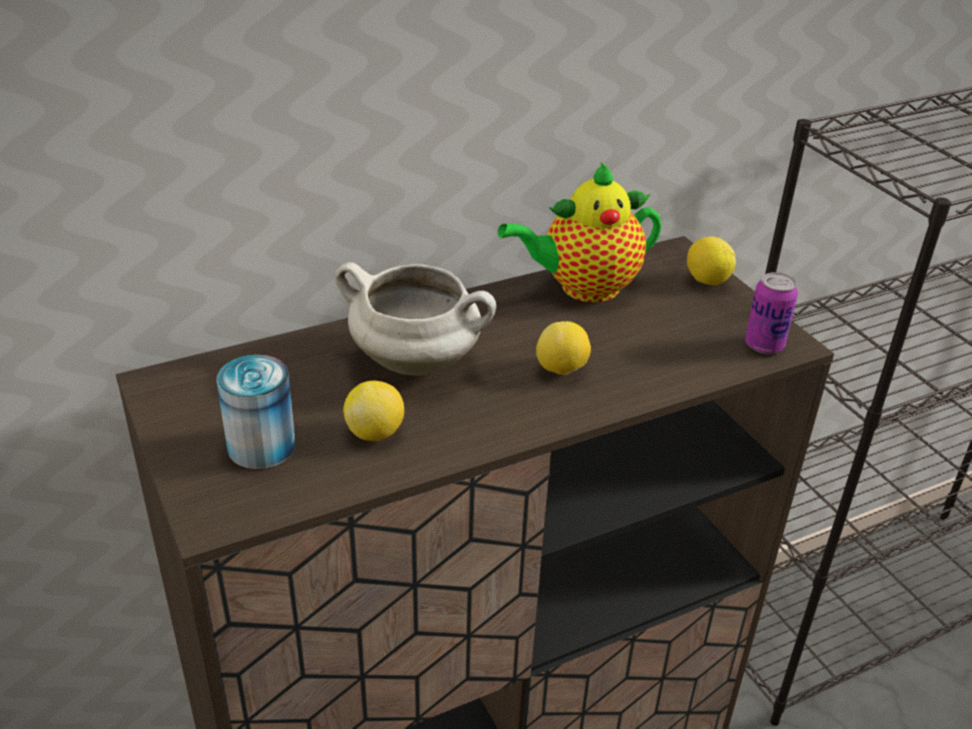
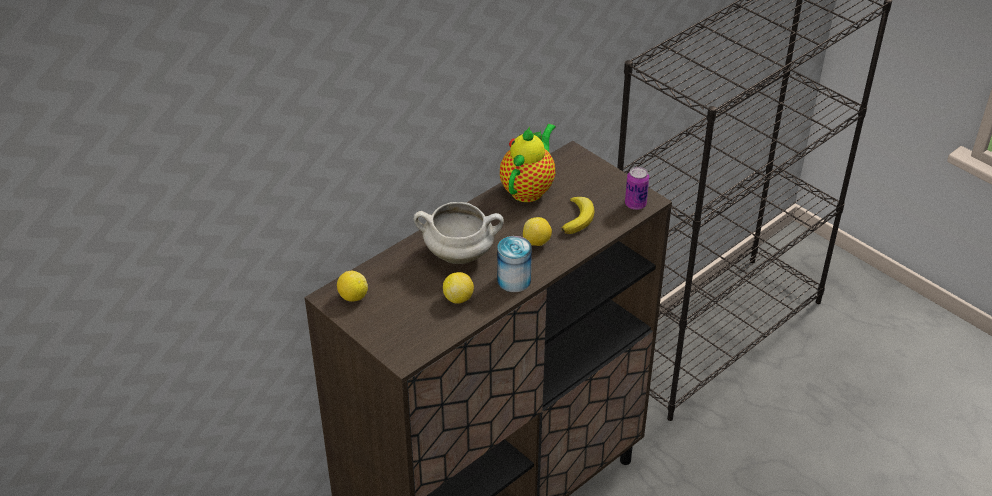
camera: 15 degrees left, 5 degrees up
(261, 446) = (406, 318): can -> can (514, 280)
(583, 288) = (529, 189): teapot -> teapot turned 150 degrees clockwise
(652, 346) = (578, 218): none -> banana
(706, 280) = (594, 169): lemon -> lemon (353, 297)

